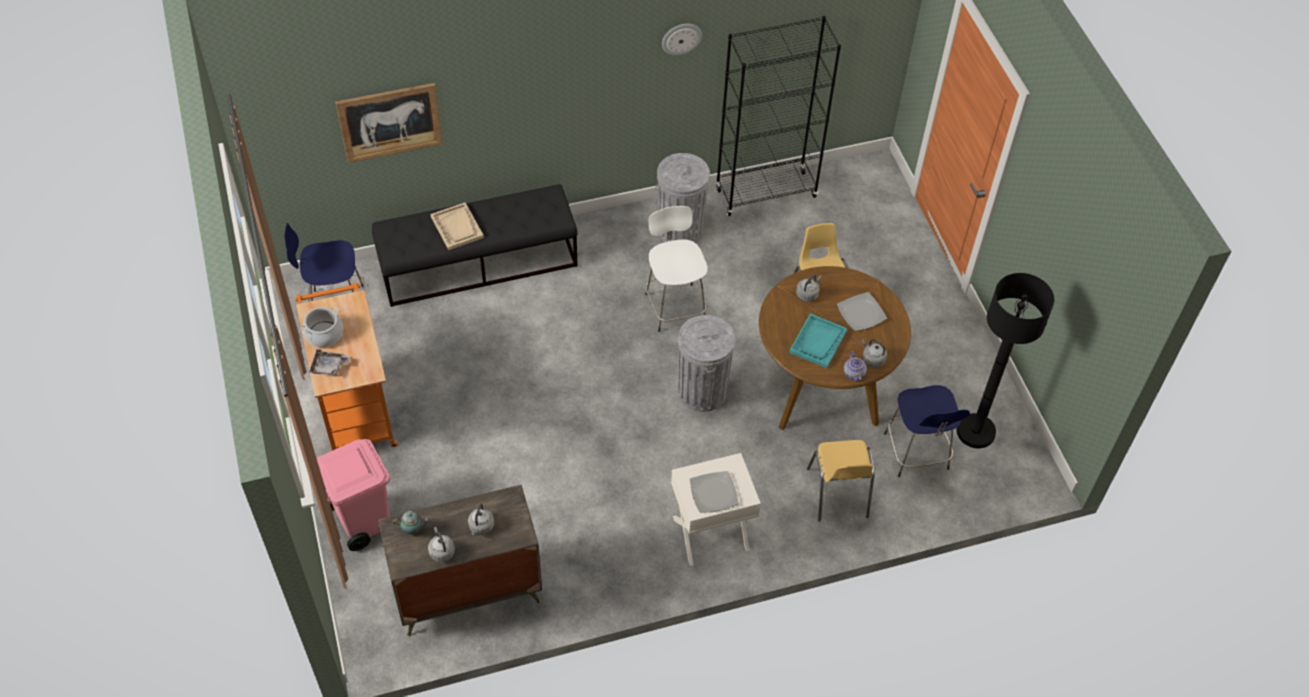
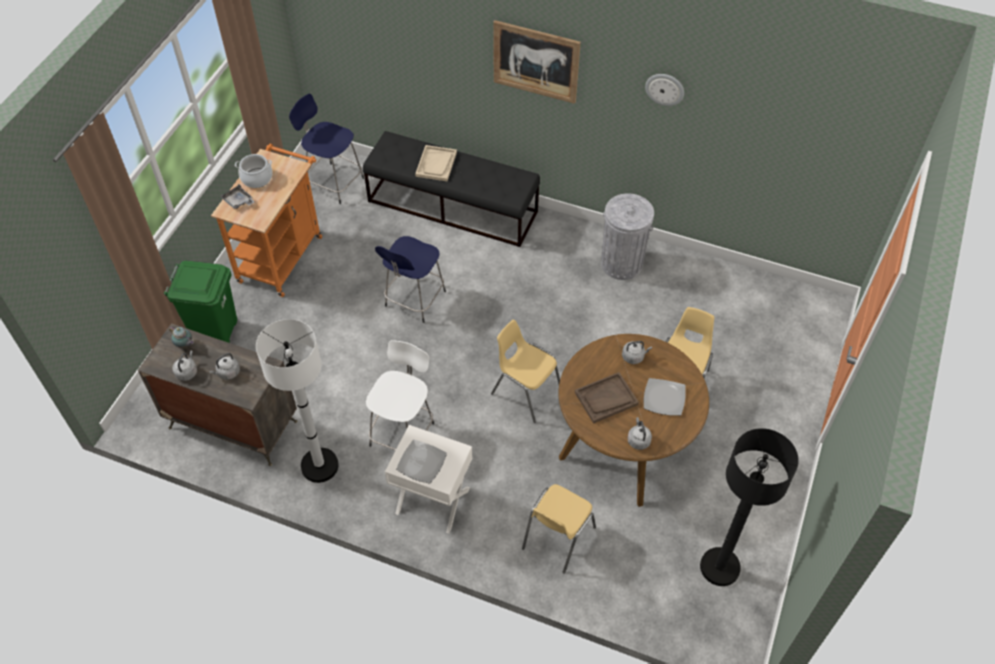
camera: 40 degrees right, 0 degrees up
(362, 520) = (215, 332): pink trash can -> green trash can
(390, 122) = (407, 49): picture -> picture (536, 61)
(585, 572) = (319, 466): none -> white floor lamp
(674, 305) = (564, 317): white stool -> white stool (403, 432)
(702, 391) = (525, 392): grey trash can -> yellow chair
(766, 193) = (715, 274): black bookcase -> none
(818, 342) = (606, 398): turquoise tray -> brown tray
(854, 373) = (612, 441): teapot -> none
(916, 453) = (652, 550): blue stool -> blue stool (414, 300)

